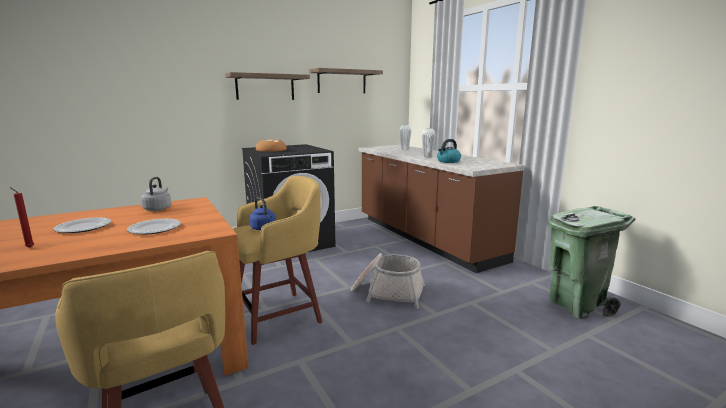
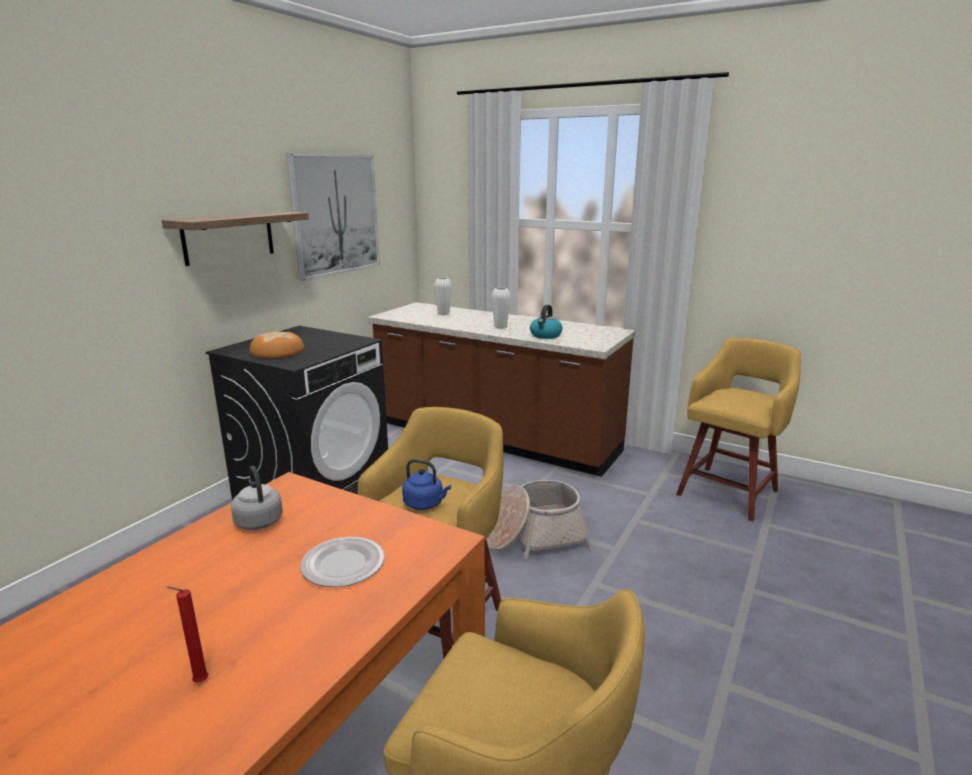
camera: 30 degrees left, 5 degrees up
(83, 227) = (206, 604): plate -> none
(342, 81) = (335, 214): shelf -> picture
(577, 306) = (729, 491): green trash can -> yellow stool

